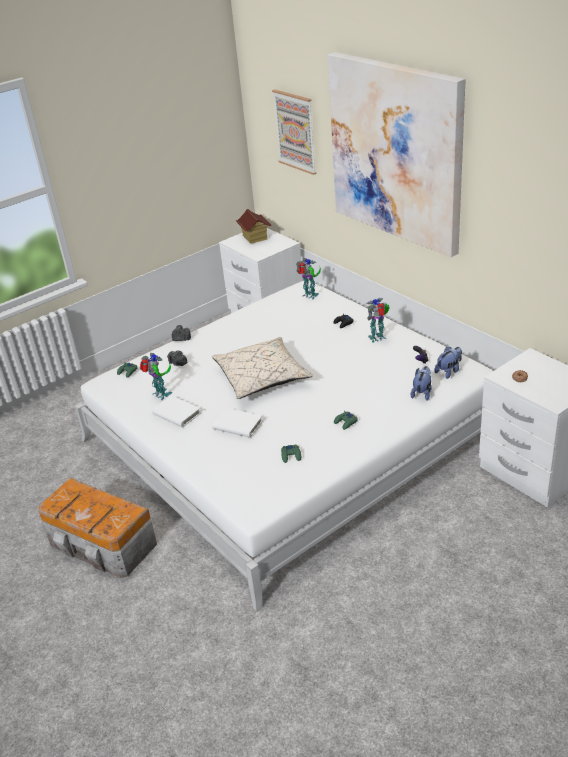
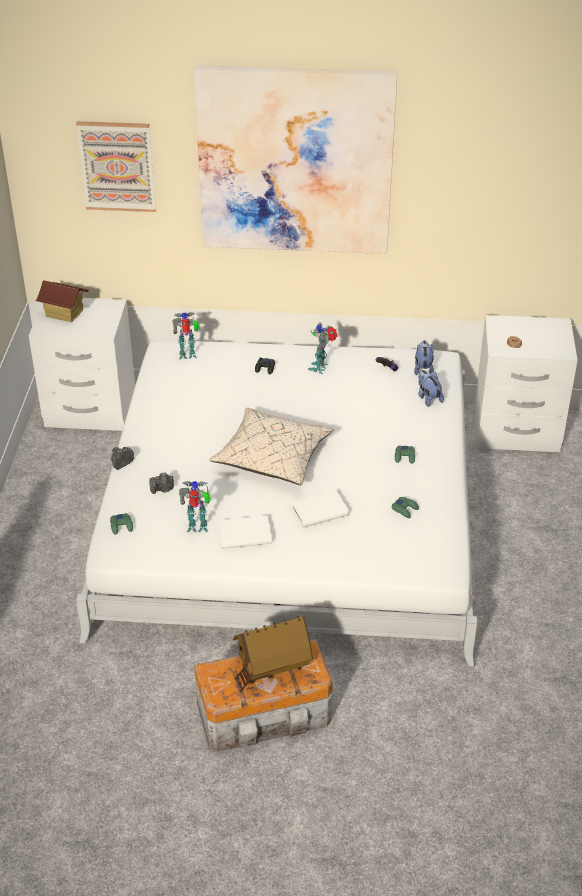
camera: 50 degrees left, 5 degrees up
(98, 507) = (272, 668): none -> toy house

